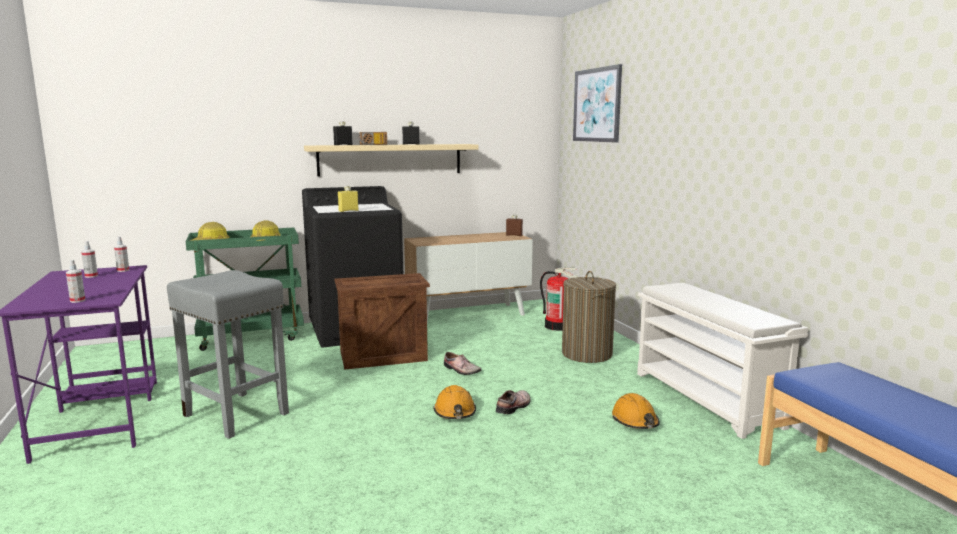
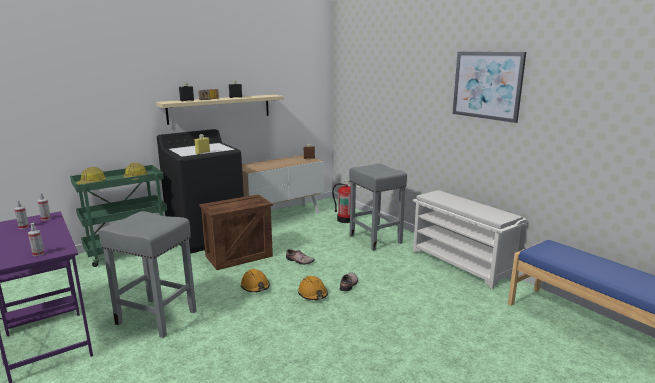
camera: 15 degrees left, 5 degrees up
(586, 354) = (374, 239): laundry basket -> grey stool
(597, 105) = (365, 67): picture -> picture (487, 85)
(635, 421) = (427, 285): orange hard hat -> orange hard hat (255, 286)

